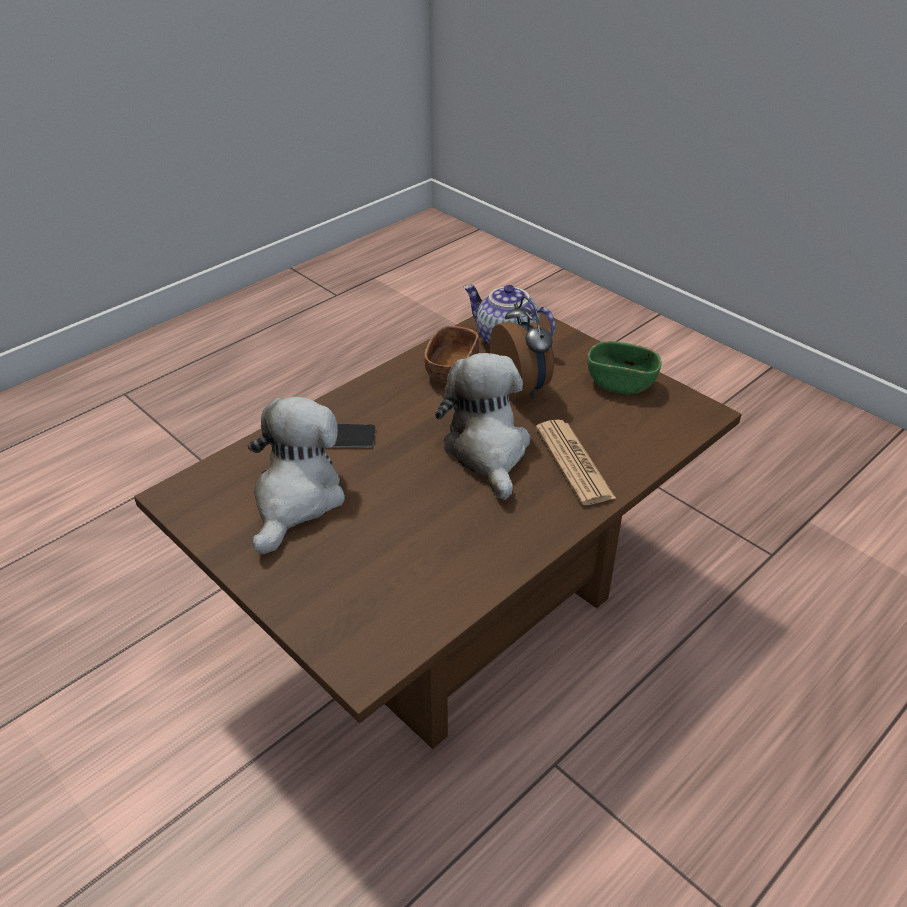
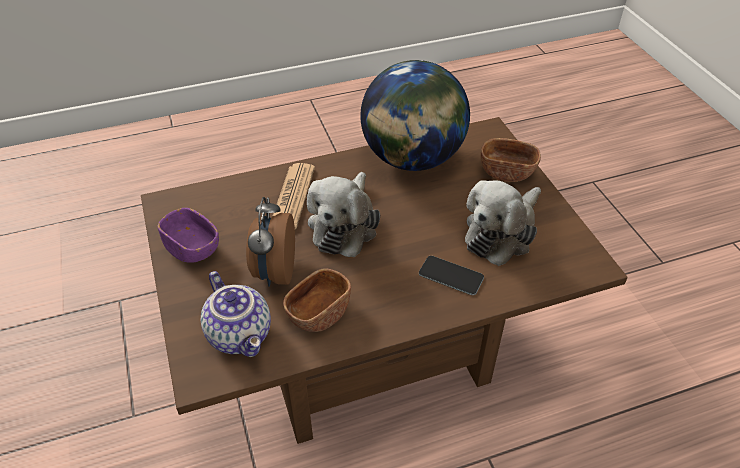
camera: 155 degrees left, 5 degrees up
(311, 592) = (507, 172): none -> brown bowl
(461, 567) = (412, 158): none -> globe
(620, 383) = (193, 248): green bowl -> purple bowl

